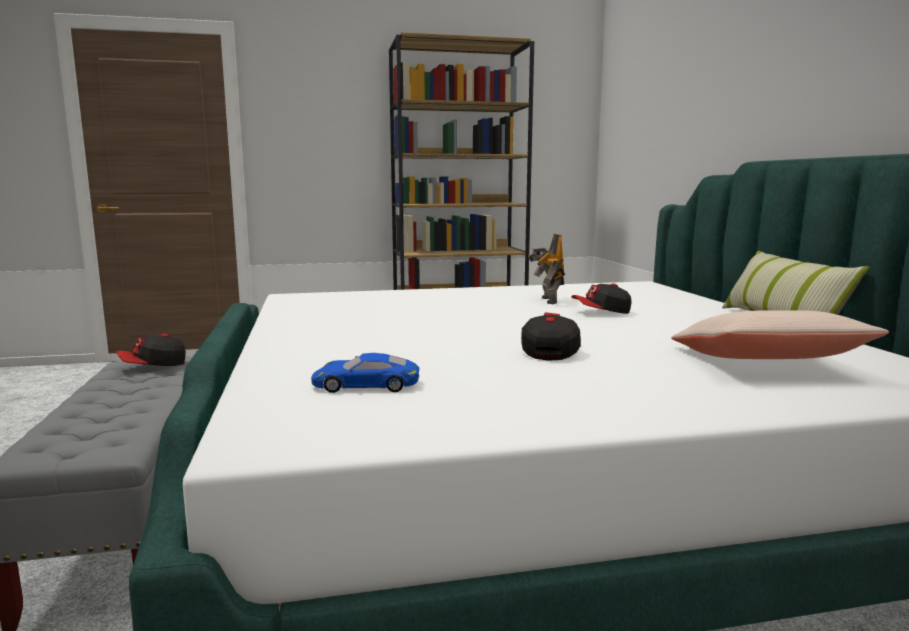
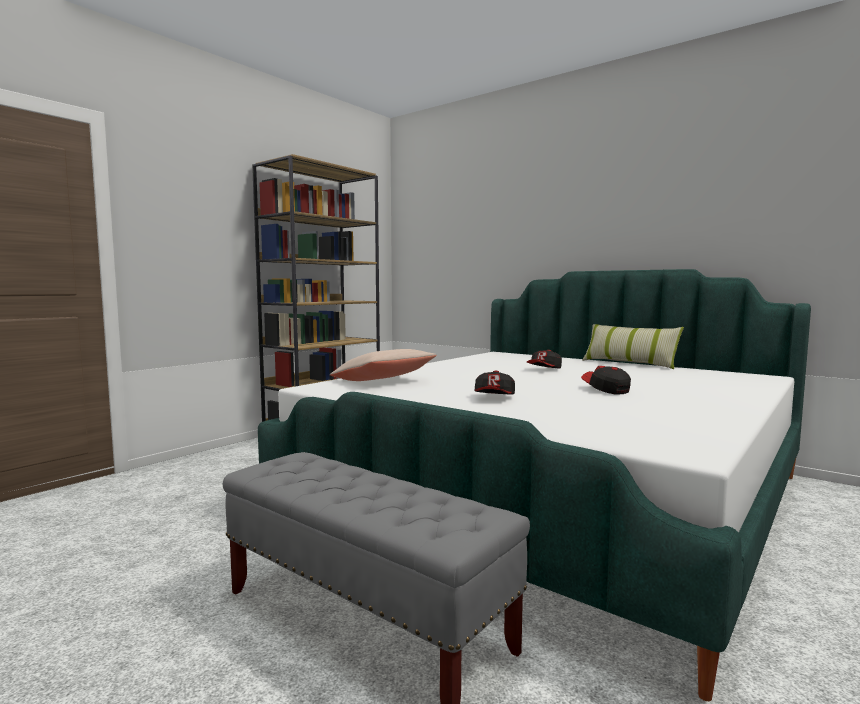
camera: 40 degrees left, 5 degrees down
(153, 366) = (299, 465): cap -> cap (494, 398)
(366, 385) = (606, 420): blue toy car -> none
(547, 300) = (491, 367): toy robot -> none
(765, 364) = (693, 380): beige pillow -> beige pillow (383, 381)

